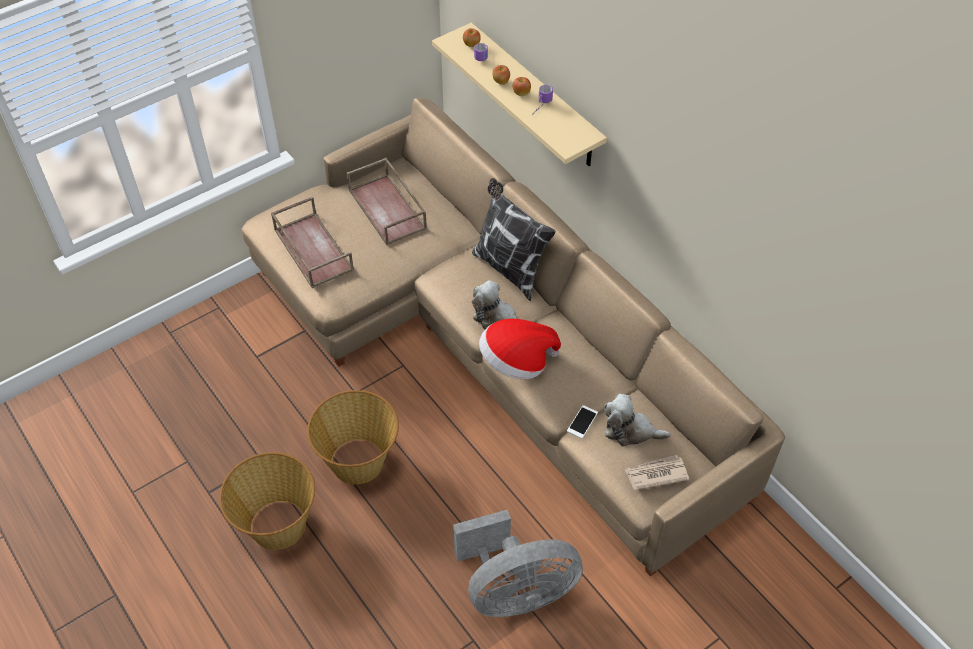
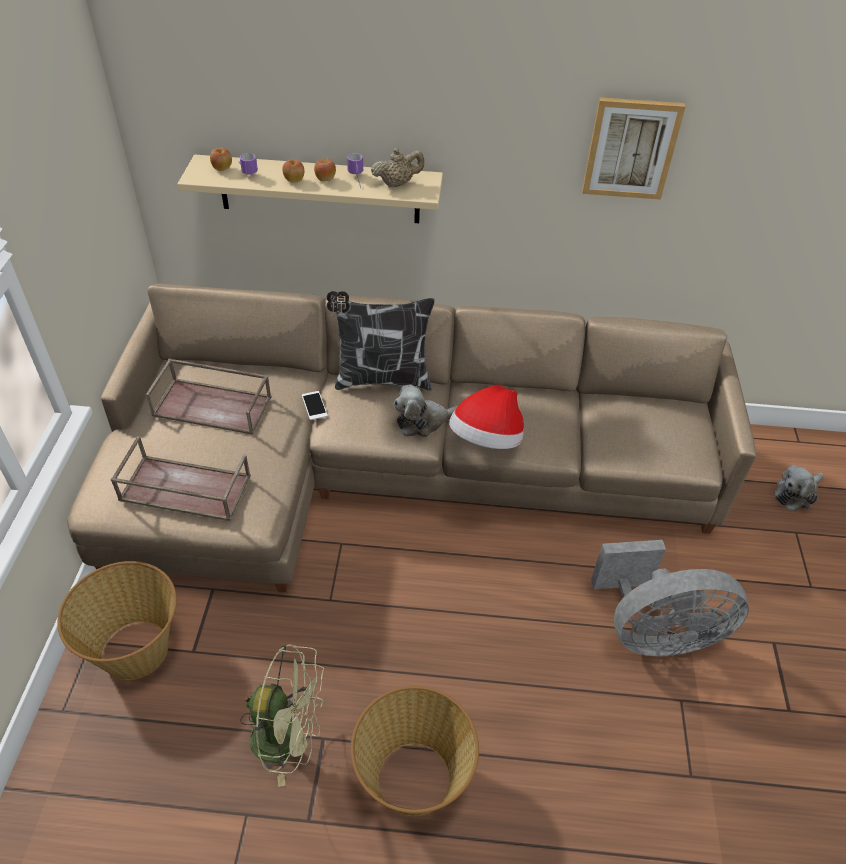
camera: 50 degrees left, 5 degrees down
(247, 445) = (288, 738): none -> green fan
(358, 461) = (408, 653): basket -> basket (136, 649)
(515, 592) = (654, 632): grey fan -> grey fan turned 60 degrees clockwise
(561, 127) = (397, 184): none -> beige teapot
(582, 422) = (588, 444): phone -> phone (314, 405)
(630, 430) = (626, 422): plush toy -> plush toy (796, 494)
(655, 474) = (684, 436): newspaper -> none
(727, 207) = (630, 148): none -> picture

